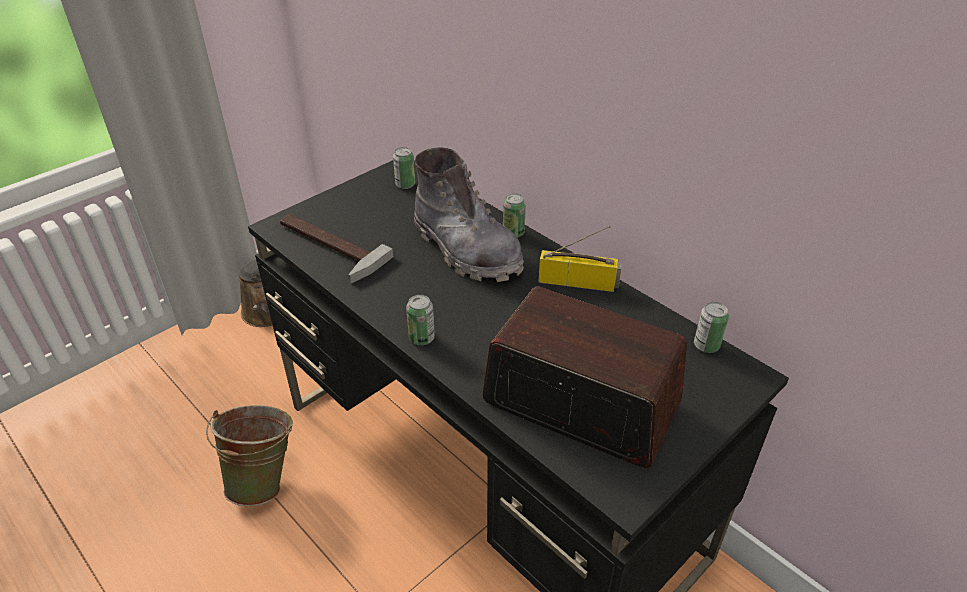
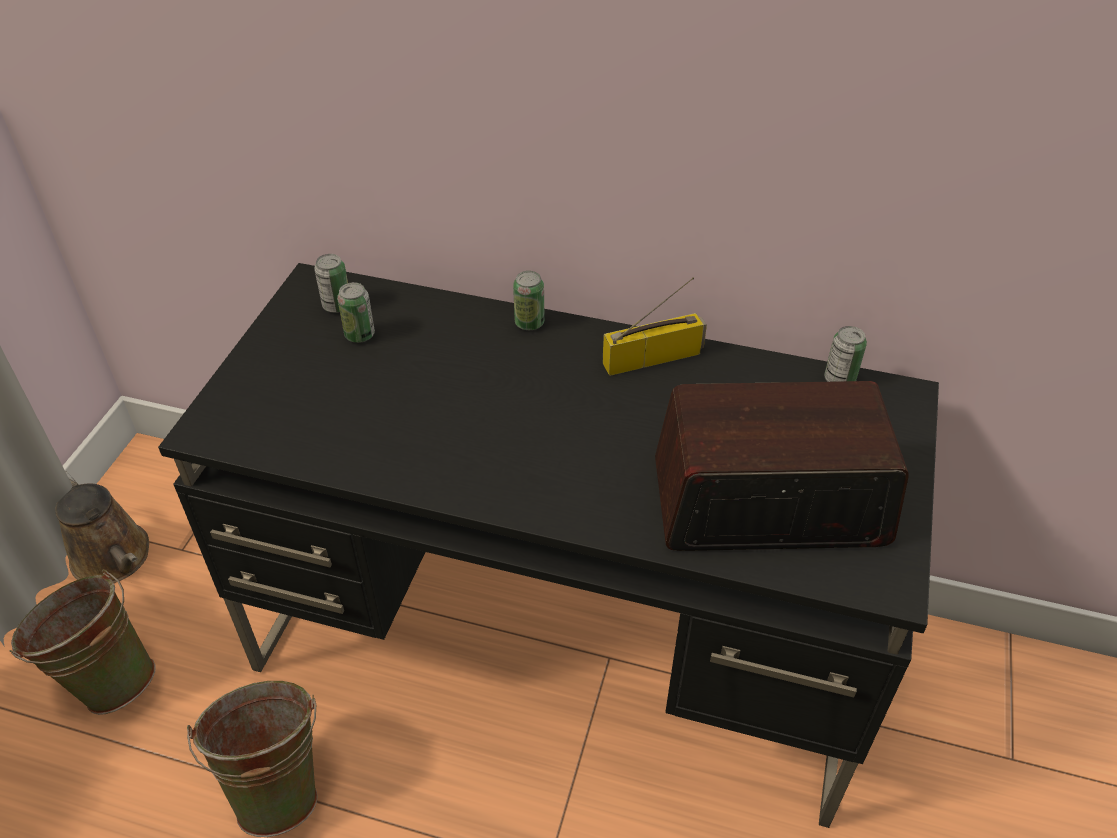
camera: 30 degrees left, 5 degrees up
(220, 376) = (107, 677): none -> green bucket
(326, 248) = (303, 435): hammer -> none
(421, 338) = (531, 504): can -> can (360, 335)
(466, 250) = (491, 367): grey boot -> none

